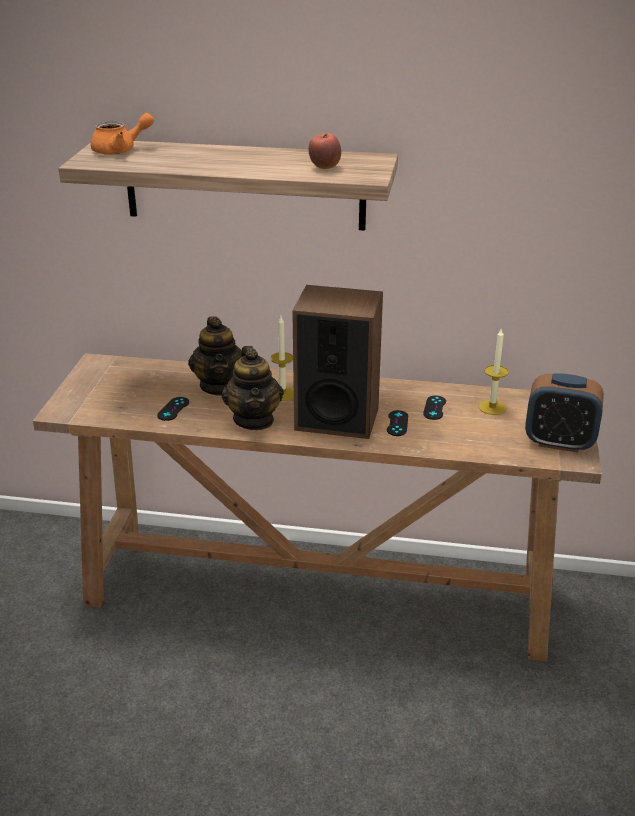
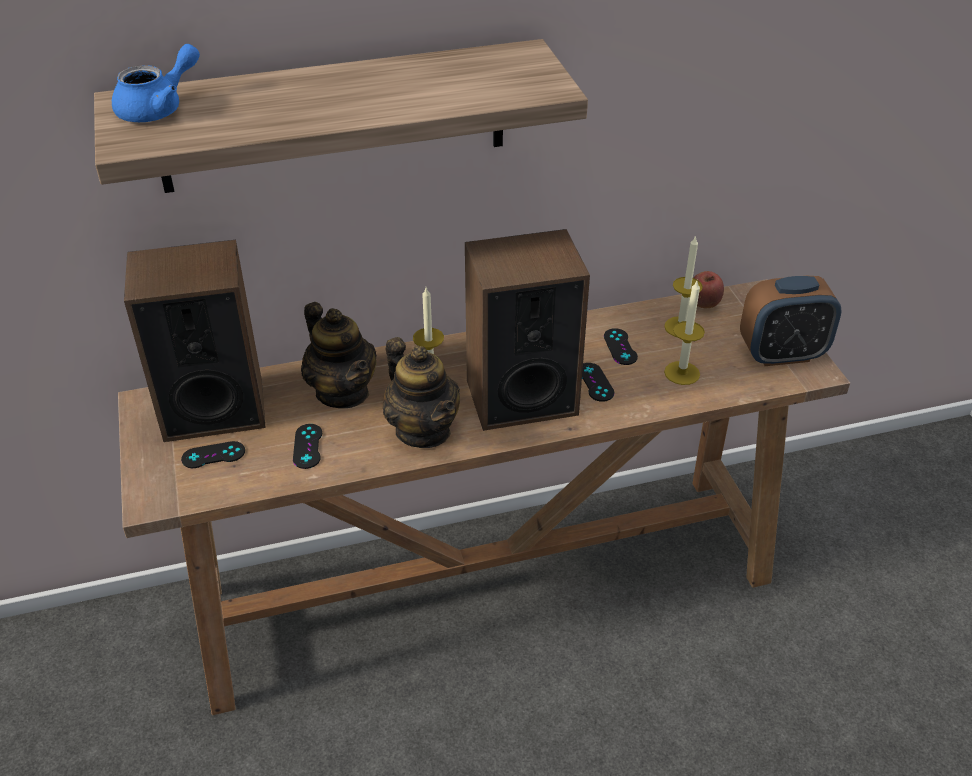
camera: 25 degrees left, 10 degrees up
(113, 398) = (213, 455): none -> black game controller
(120, 150) = (159, 108): orange teapot -> blue teapot
(133, 375) = (213, 408): none -> speaker
(325, 167) = (479, 83): apple -> apple (704, 304)
(468, 434) = (682, 373): none -> candle

